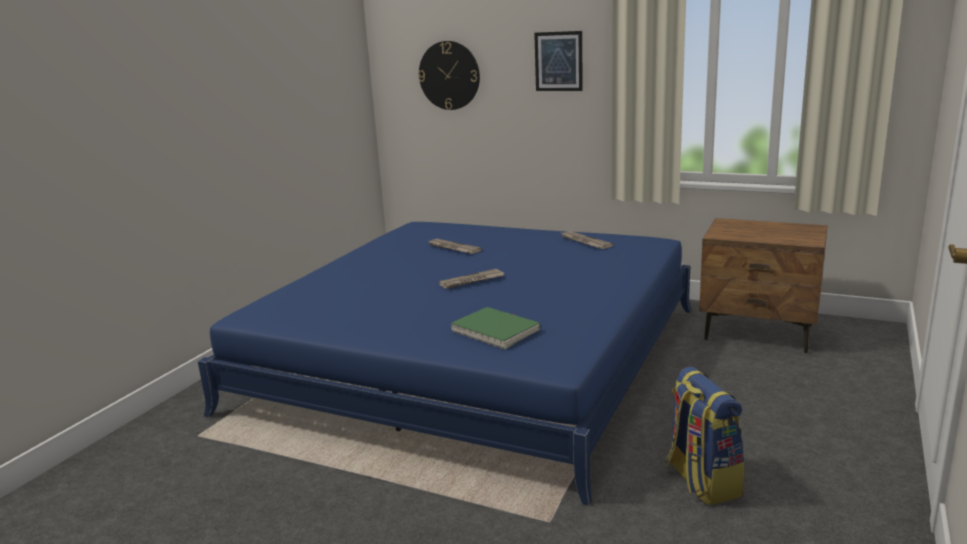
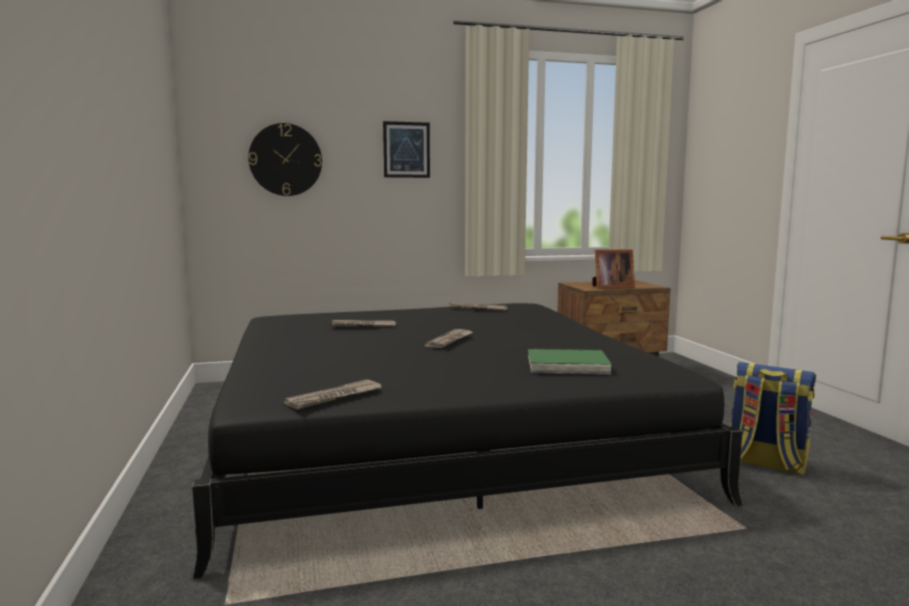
camera: 40 degrees left, 10 degrees down
(292, 321) = (334, 397): none -> newspaper
(474, 358) = (434, 433): blue bed -> black bed
(749, 236) = (611, 287): none -> picture frame

